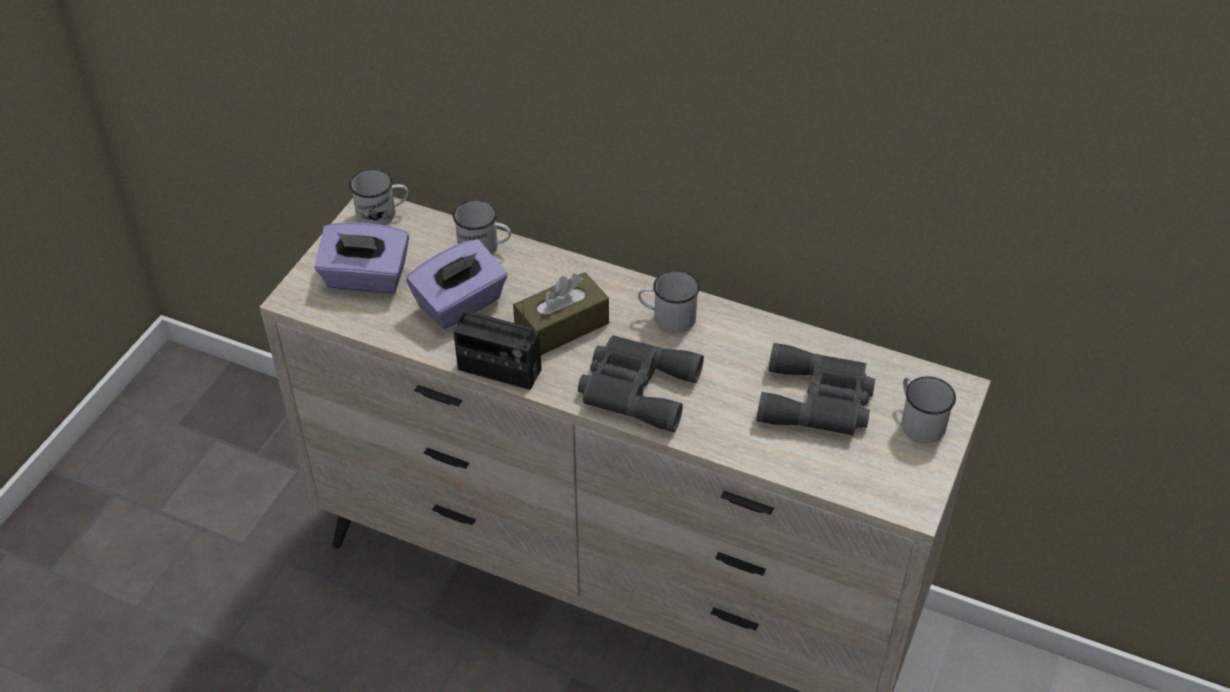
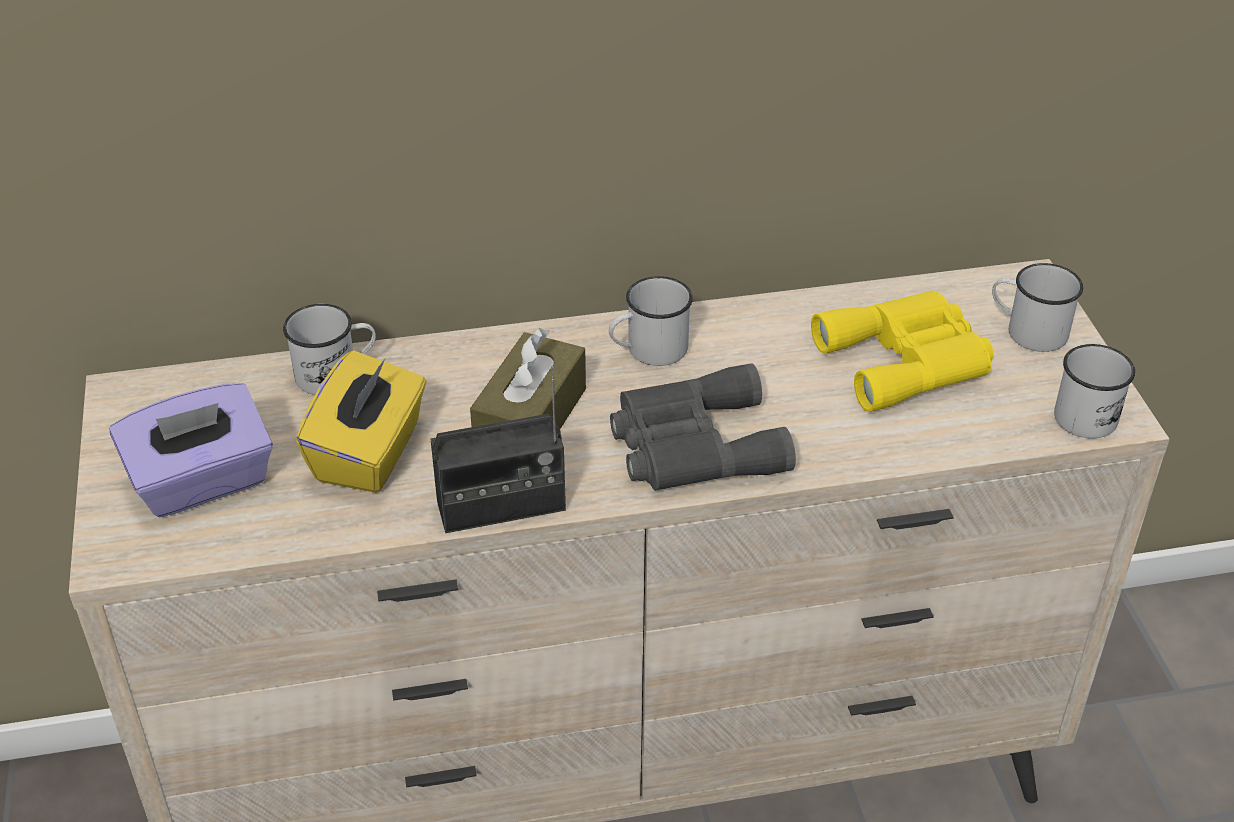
camera: 35 degrees left, 5 degrees down
(383, 214) = (150, 394): white mug -> white mug (1091, 413)
(460, 304) = (370, 453): purple tissue box -> yellow tissue box
(819, 401) = (908, 360): grey binoculars -> yellow binoculars

